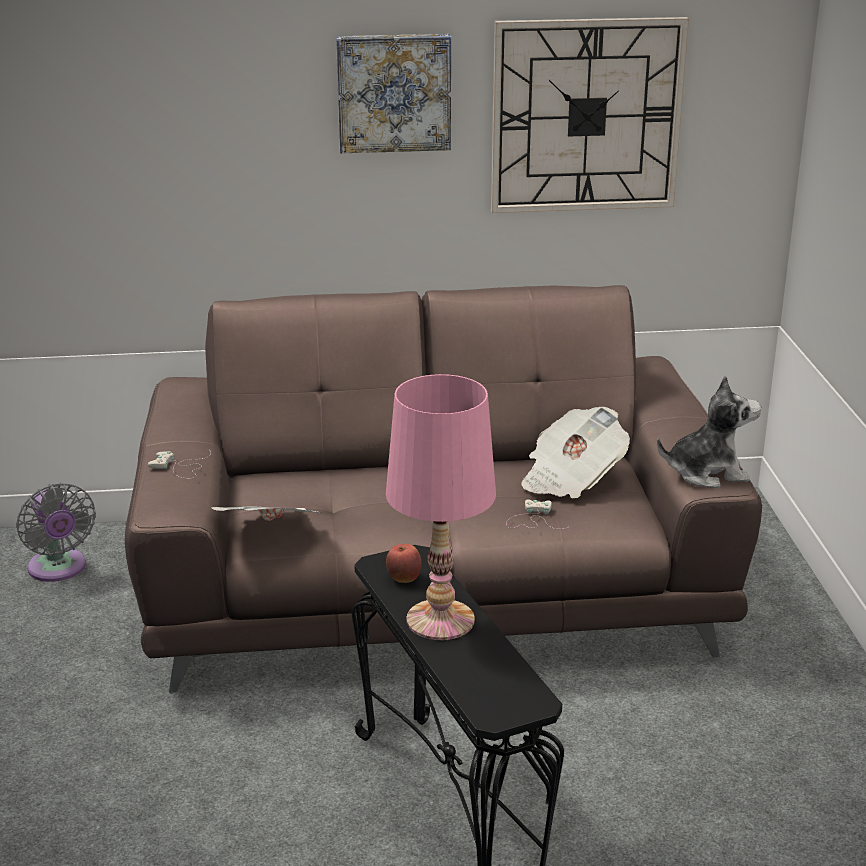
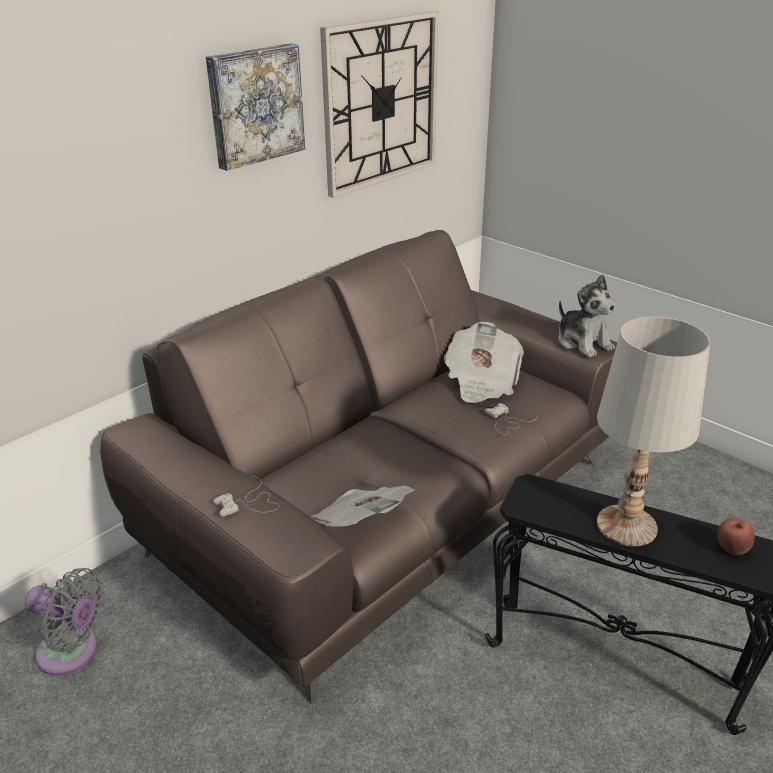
camera: 40 degrees left, 5 degrees up
(404, 579) = (554, 507): apple -> apple (732, 549)
(439, 620) = (627, 526): pink table lamp -> white table lamp
(707, 472) = (583, 342): plush toy -> plush toy turned 105 degrees clockwise

